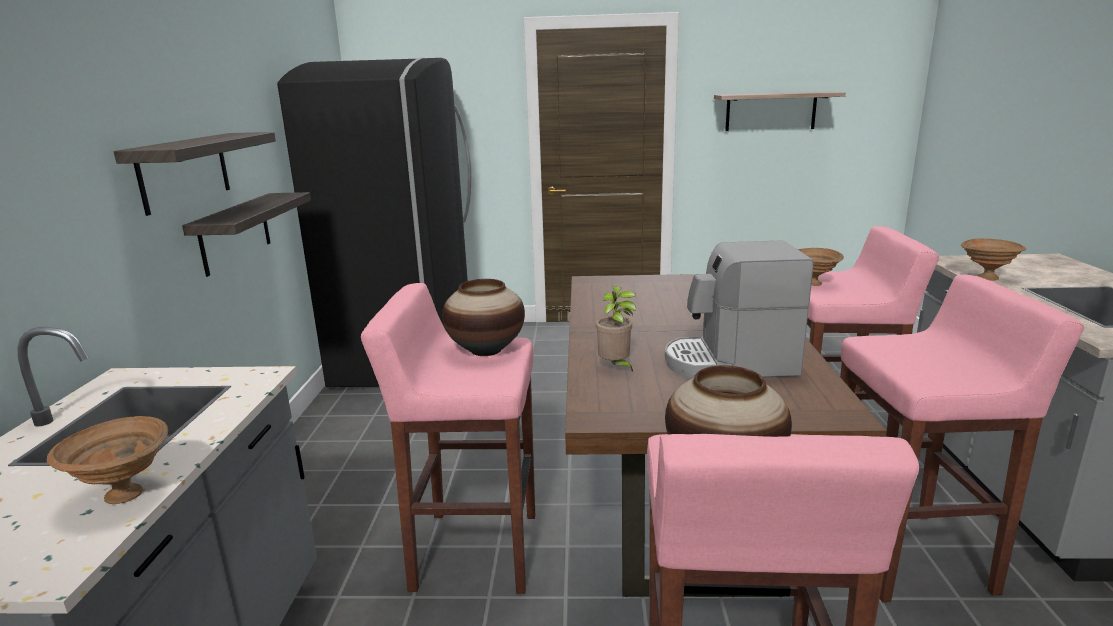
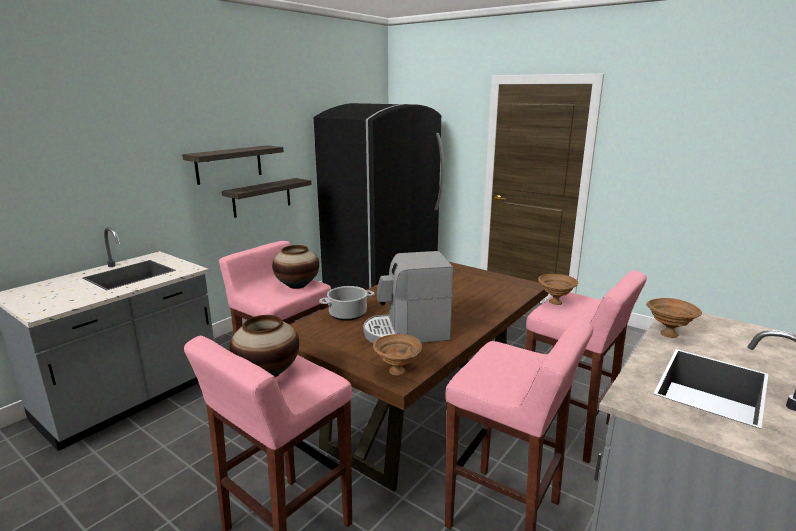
camera: 35 degrees right, 0 degrees up
(126, 495) = (86, 298): brown bowl -> brown bowl (398, 372)
(615, 367) = (347, 314): potted plant -> cooking pot
(730, 363) = (406, 332): coffee machine -> coffee machine turned 45 degrees counterclockwise
(770, 111) = (676, 158): shelf -> none

